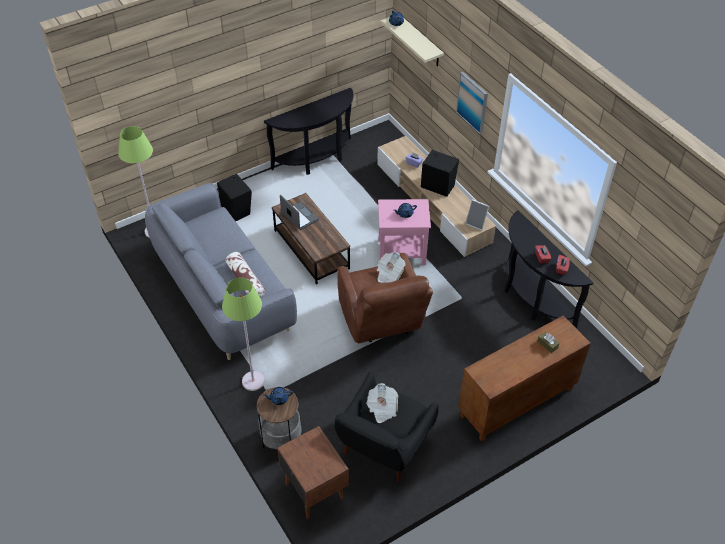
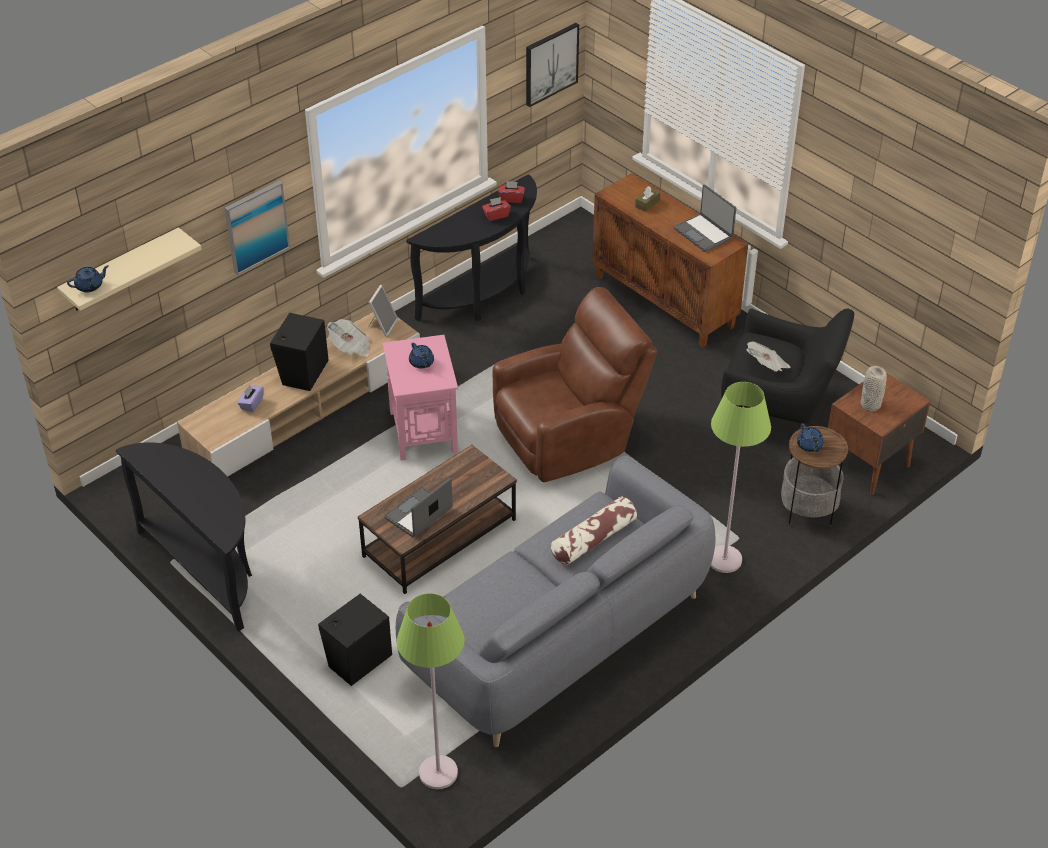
camera: 100 degrees left, 5 degrees down
(310, 450) = (870, 405): none -> grey vase
(389, 273) = (527, 388): newspaper -> newspaper (350, 347)
(506, 372) = (704, 233): none -> laptop
(650, 250) = (551, 64): none -> picture

